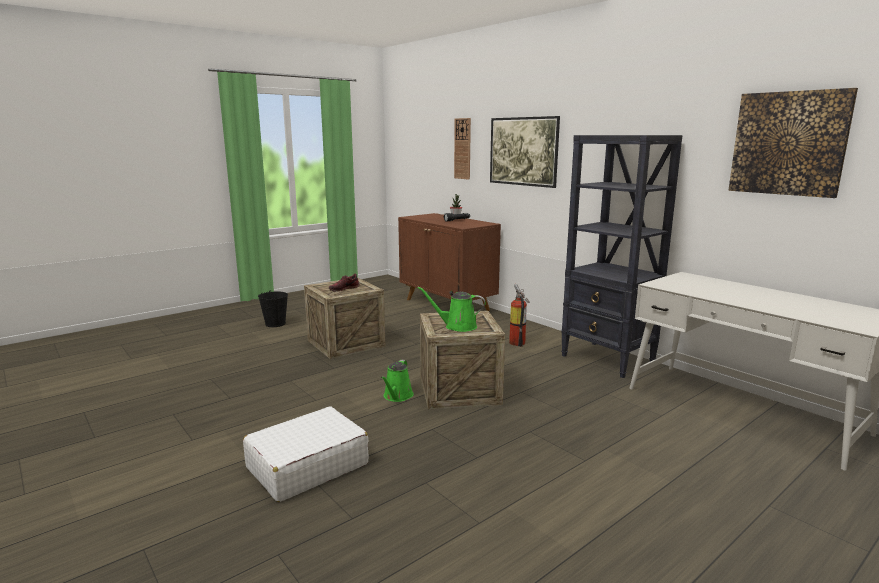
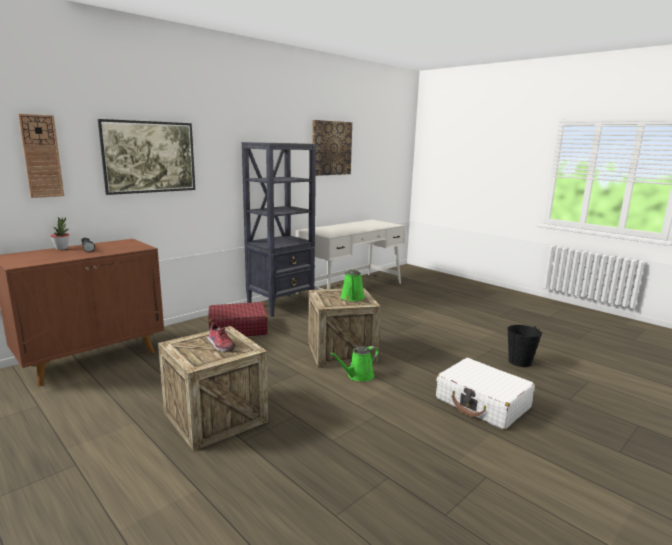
camera: 95 degrees left, 0 degrees up
(275, 324) = (83, 506): black bucket -> black bucket (519, 362)
(397, 396) = (358, 376): green watering can -> green watering can turned 135 degrees clockwise
(518, 342) = (237, 329): fire extinguisher -> red suitcase

